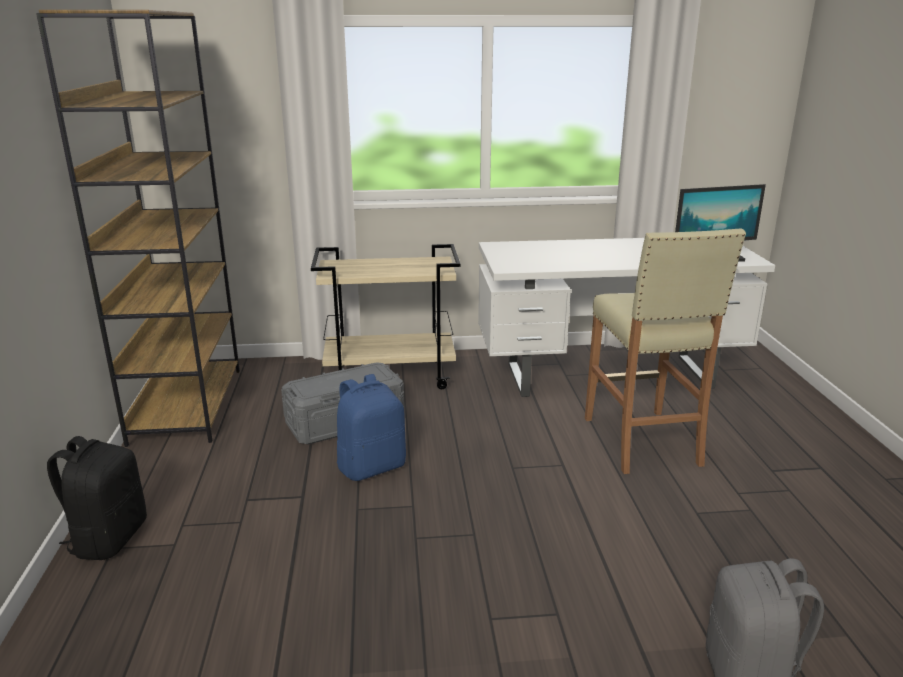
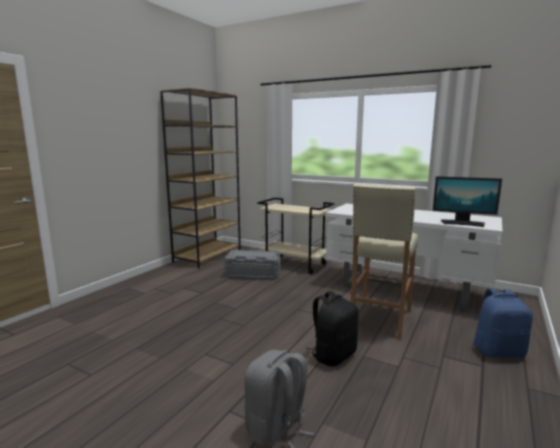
camera: 35 degrees right, 10 degrees down
(108, 538) = (130, 285): black backpack -> black backpack (333, 355)
(371, 466) = (240, 291): blue backpack -> blue backpack (498, 351)

